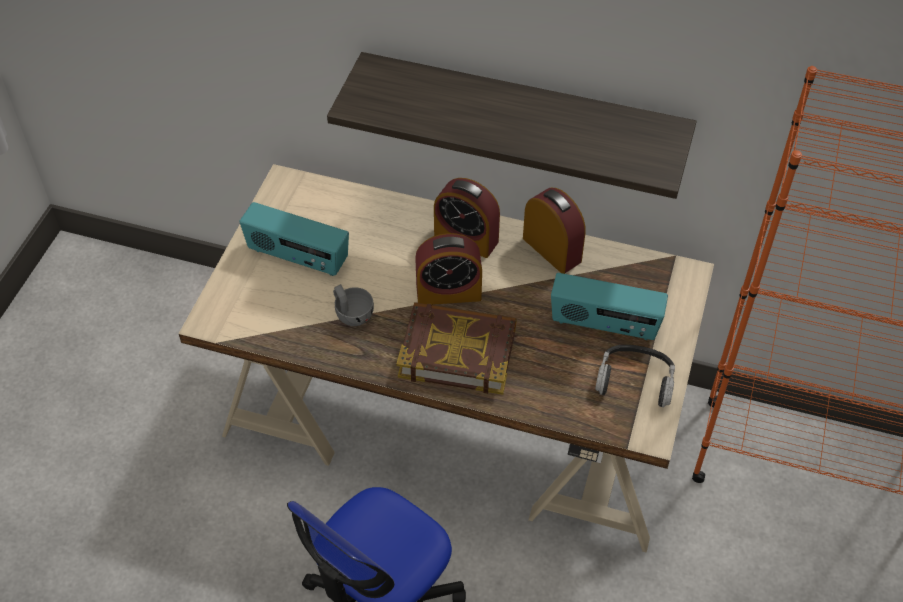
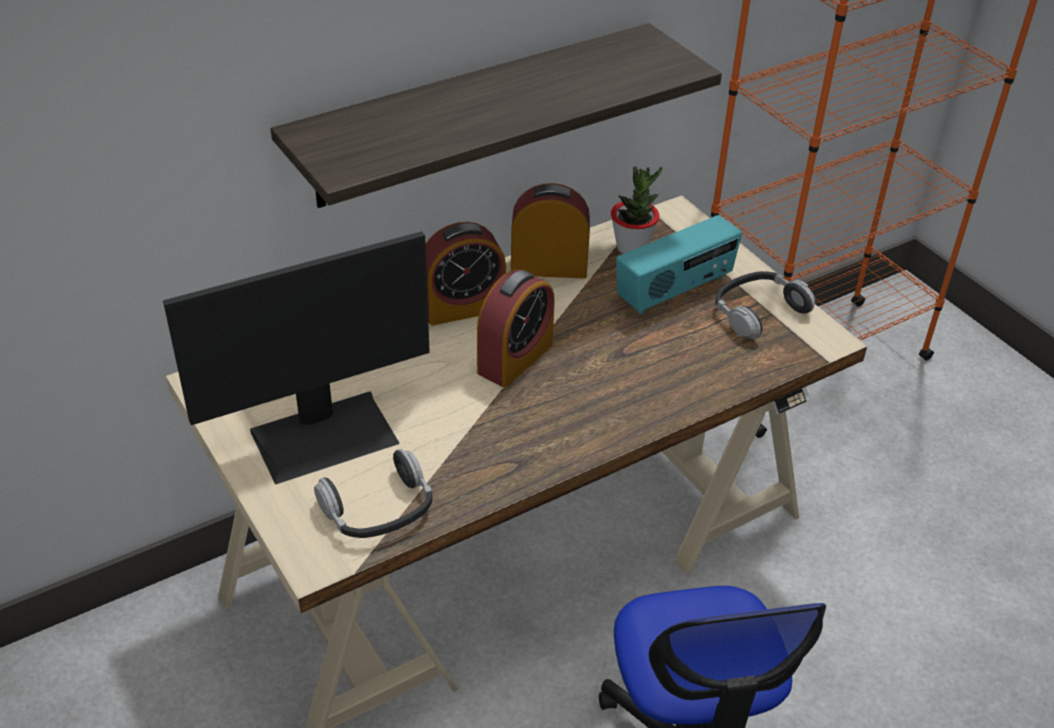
camera: 50 degrees left, 10 degrees down
(268, 319) = (378, 509): none -> headphones
(297, 257) = (324, 435): radio -> monitor
(352, 314) = (455, 440): grey cup -> none
(458, 351) = (596, 397): book -> none
(622, 275) = (632, 247): none -> potted plant

